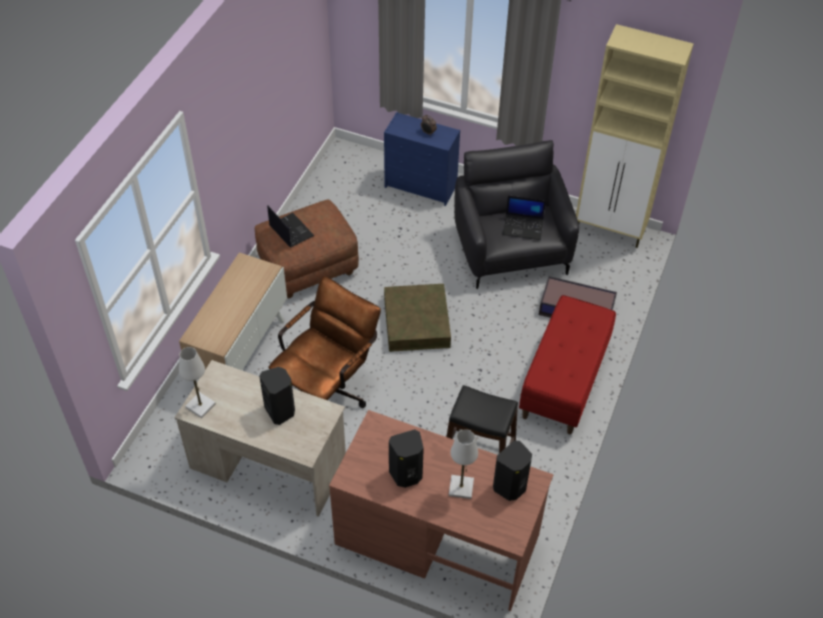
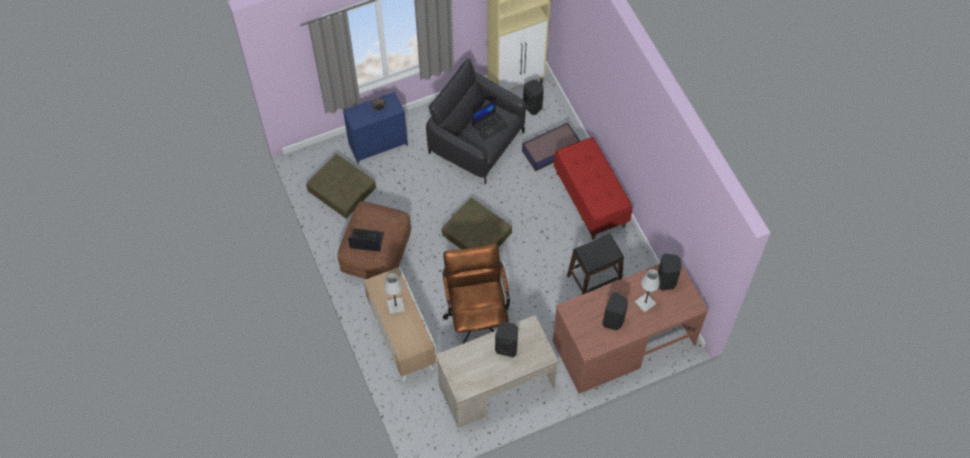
camera: 45 degrees left, 10 degrees up
(200, 406) = (463, 384): white table lamp -> white table lamp (396, 306)
(346, 196) = (341, 189): none -> brown storage box
(603, 260) = (533, 106): none -> black speaker

